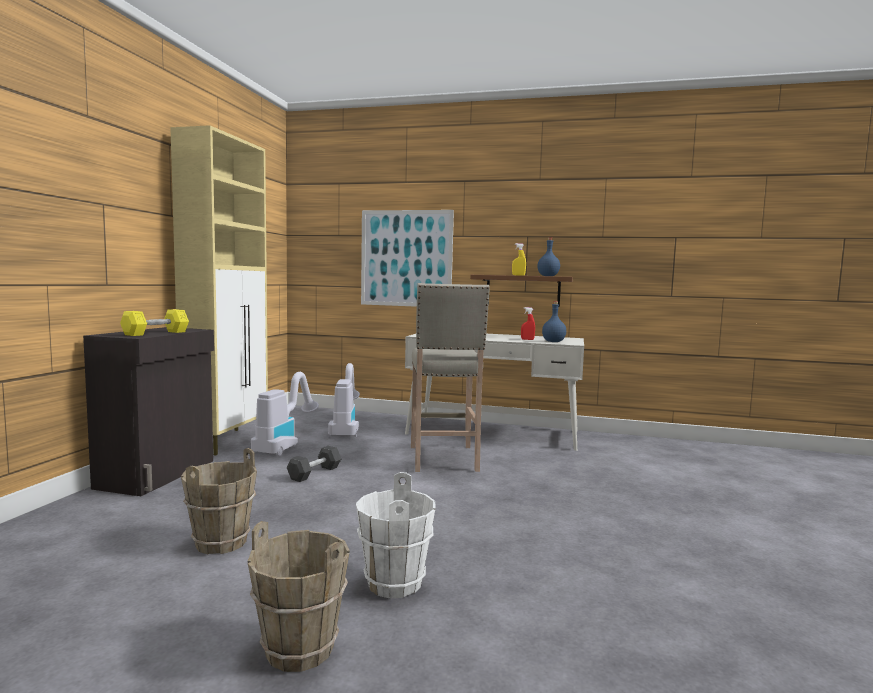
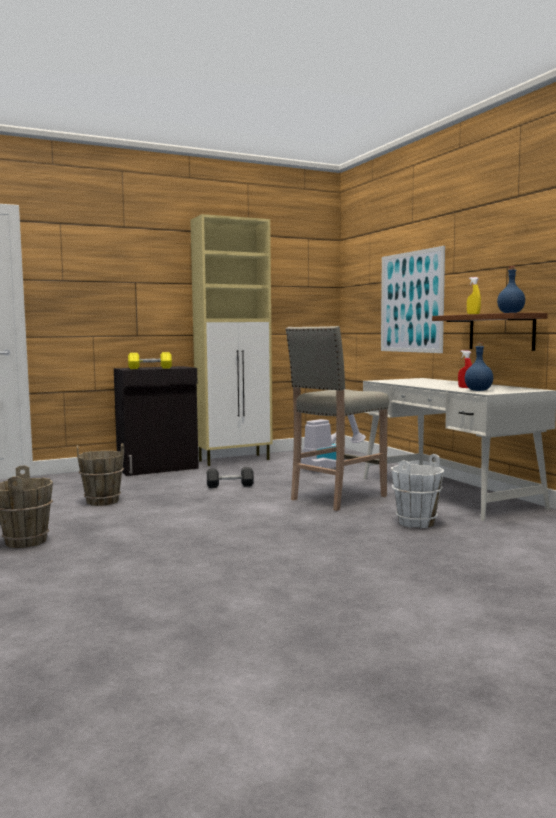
camera: 50 degrees right, 0 degrees up
(284, 444) = (261, 468): vacuum cleaner -> none
(393, 583) = (115, 538): white bucket -> white bucket (415, 522)

